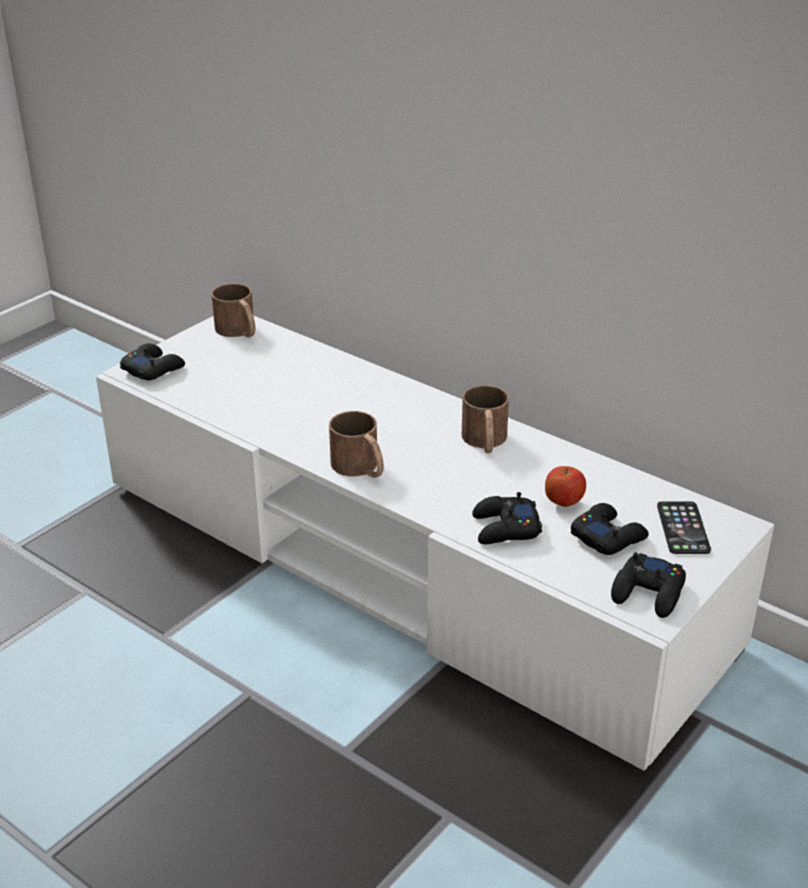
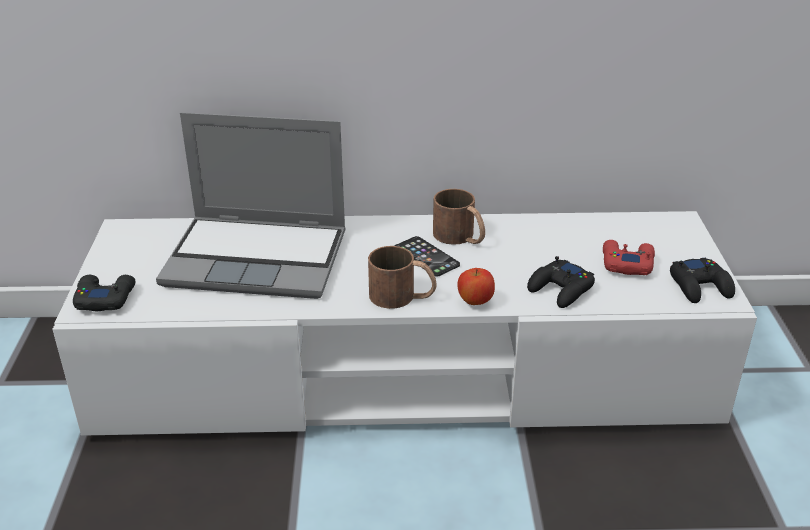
camera: 40 degrees left, 0 degrees up
(239, 331) = (143, 236): brown mug -> none
(296, 386) = (259, 258): none -> laptop
(563, 503) = (569, 255): apple -> apple (475, 302)
(608, 536) = (626, 263): black game controller -> red game controller
(683, 528) = (657, 237): phone -> phone (426, 257)

